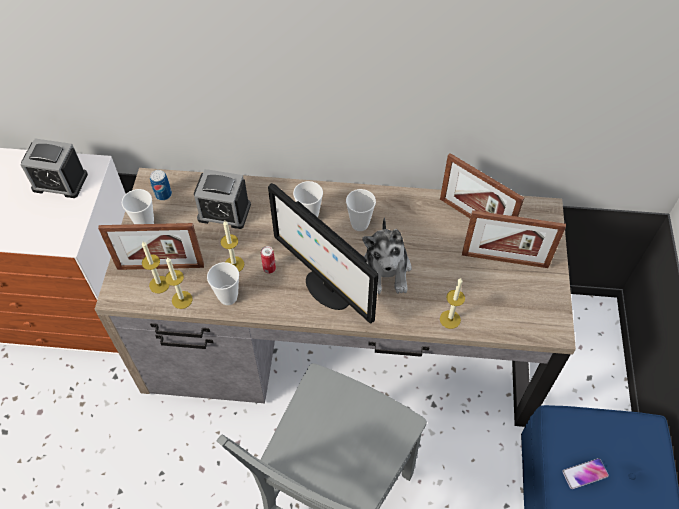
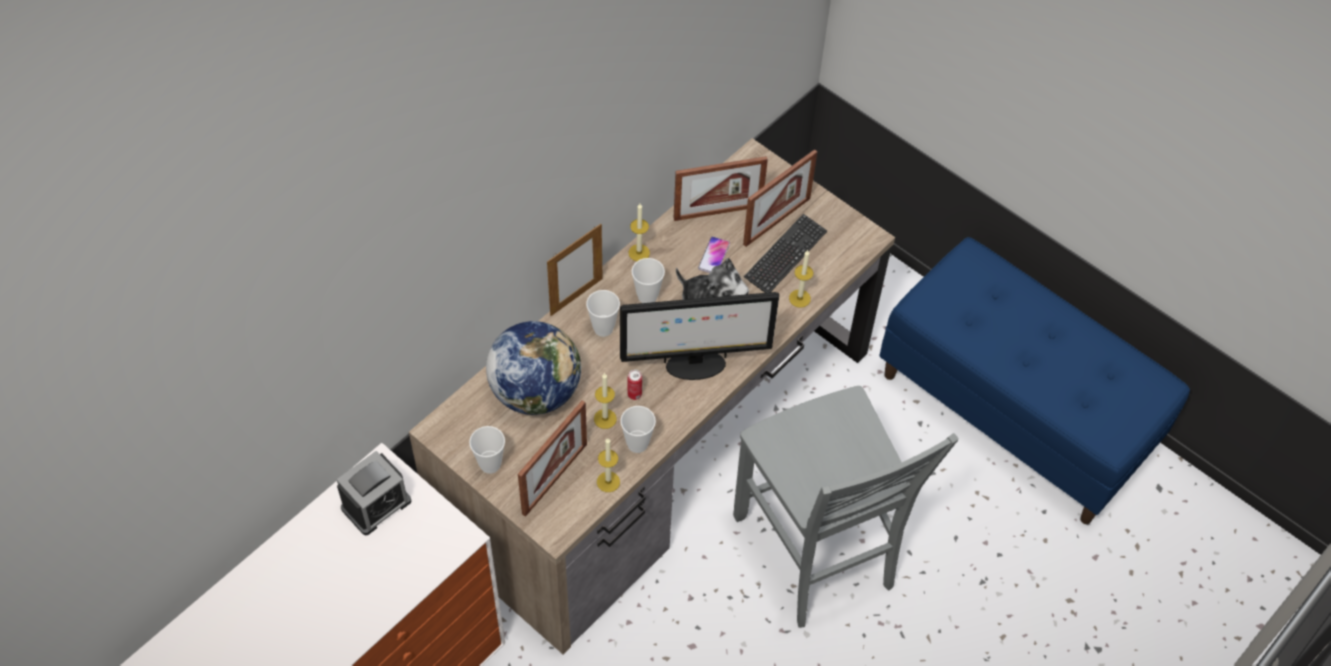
camera: 55 degrees left, 0 degrees up
(159, 284) = (574, 490): candle -> candle (639, 252)
(163, 194) = (466, 429): can -> none
(224, 212) = (535, 391): alarm clock -> globe
(321, 185) = (576, 297): none -> picture frame
(480, 285) = (785, 255): none -> keyboard
(585, 474) = (971, 323): phone -> phone (714, 256)

